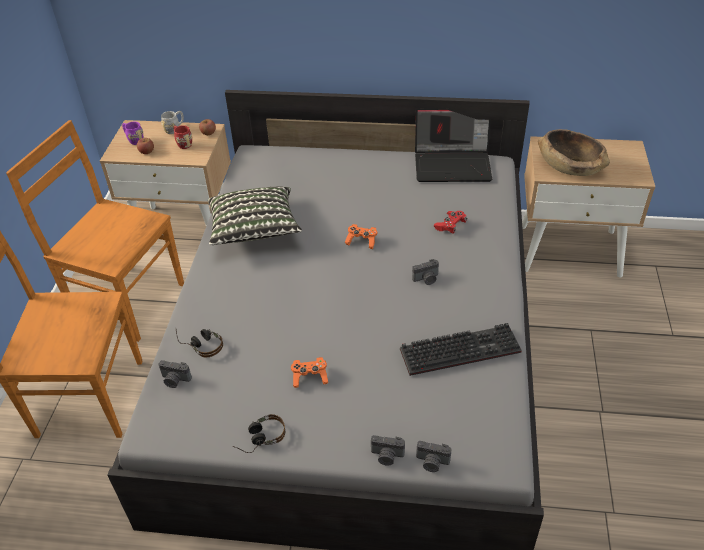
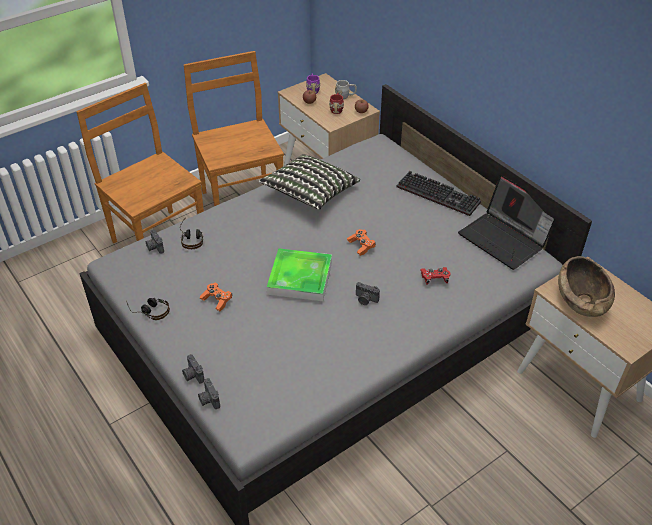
camera: 45 degrees right, 0 degrees up
(352, 302) = (300, 278): none -> tray
(461, 349) = (320, 356): keyboard -> keyboard (440, 194)

